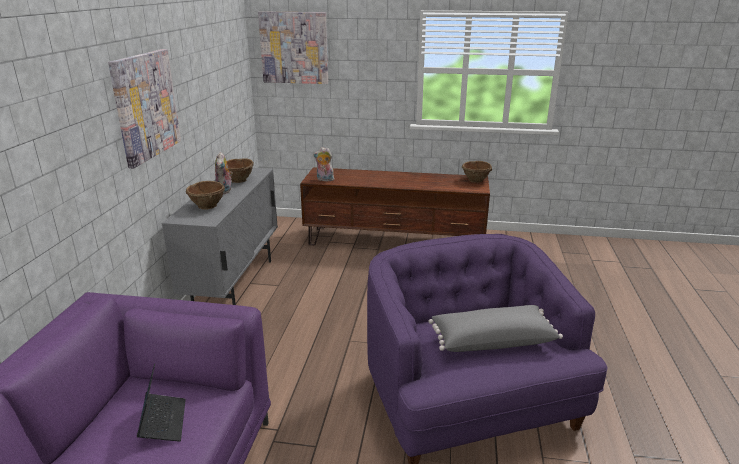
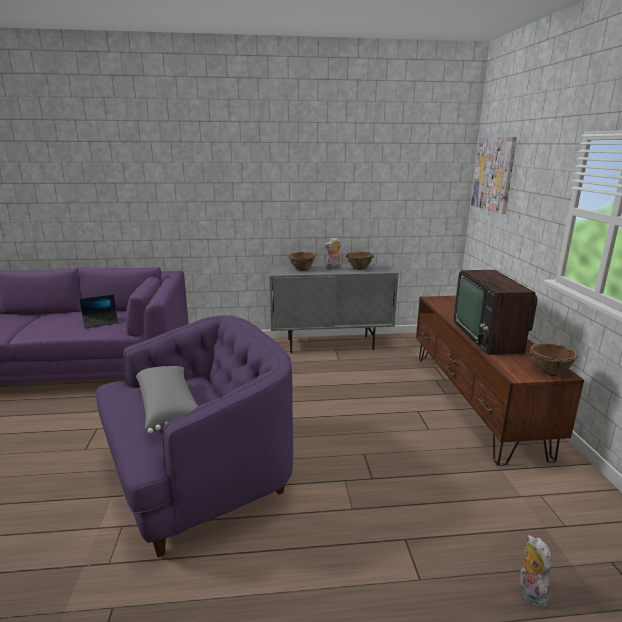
camera: 75 degrees right, 5 degrees down
(145, 106) = (279, 187): picture -> none
(324, 180) = (439, 302): plush toy -> plush toy (529, 591)
(411, 180) = (491, 336): none -> television

